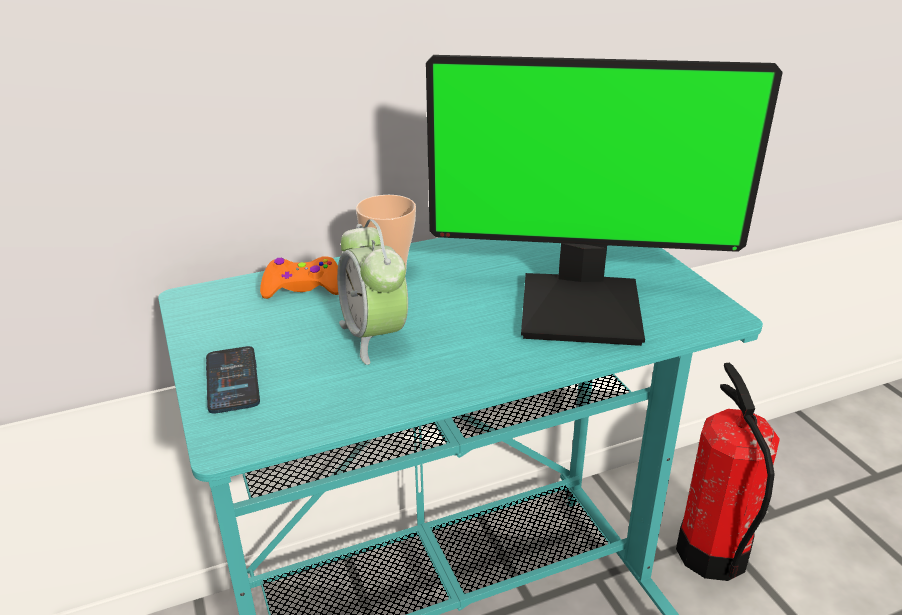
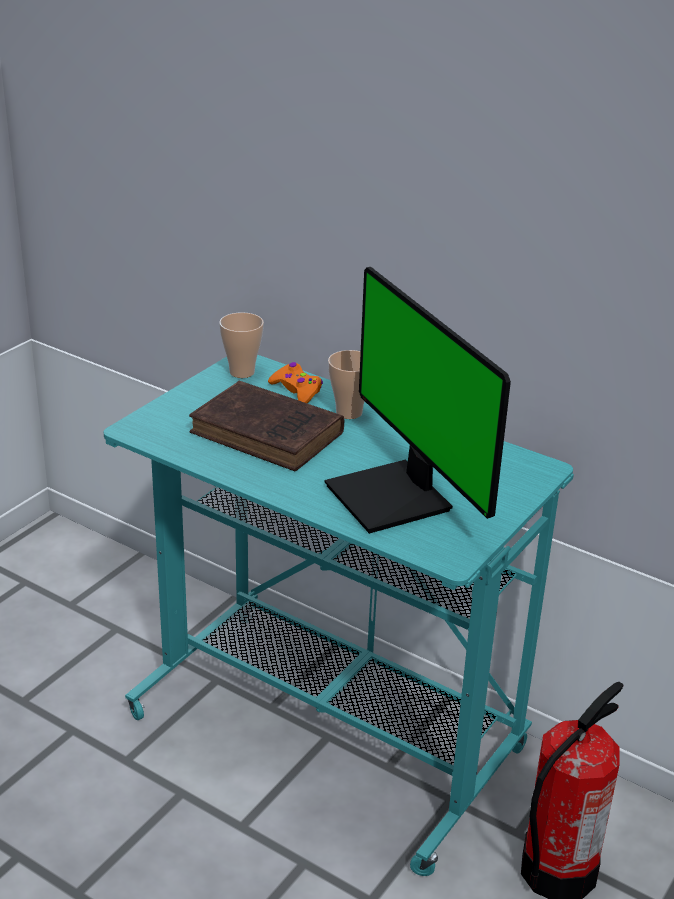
camera: 55 degrees right, 0 degrees up
(213, 308) = (242, 372): none -> cup
(232, 380) = (181, 408): phone -> none
(374, 336) = (270, 434): alarm clock -> brown book

